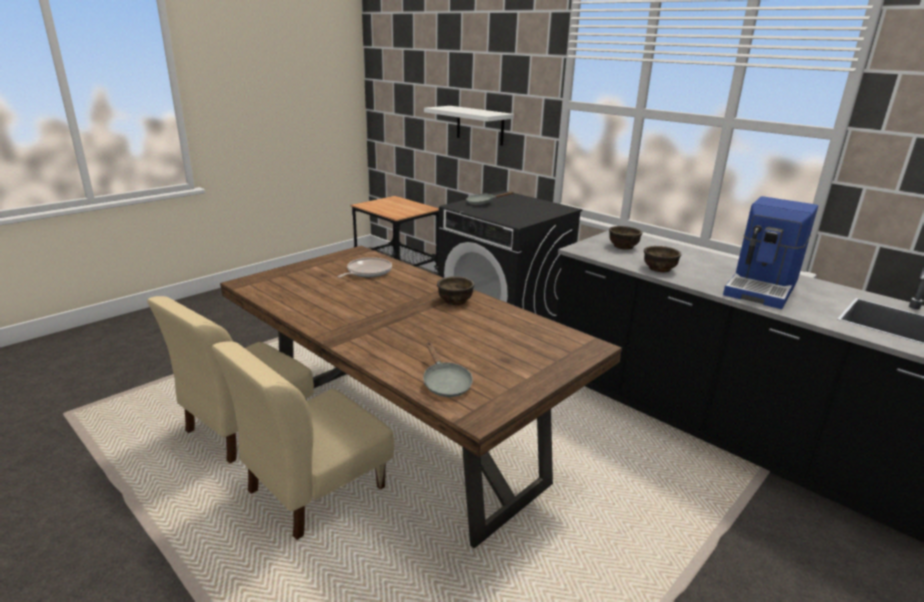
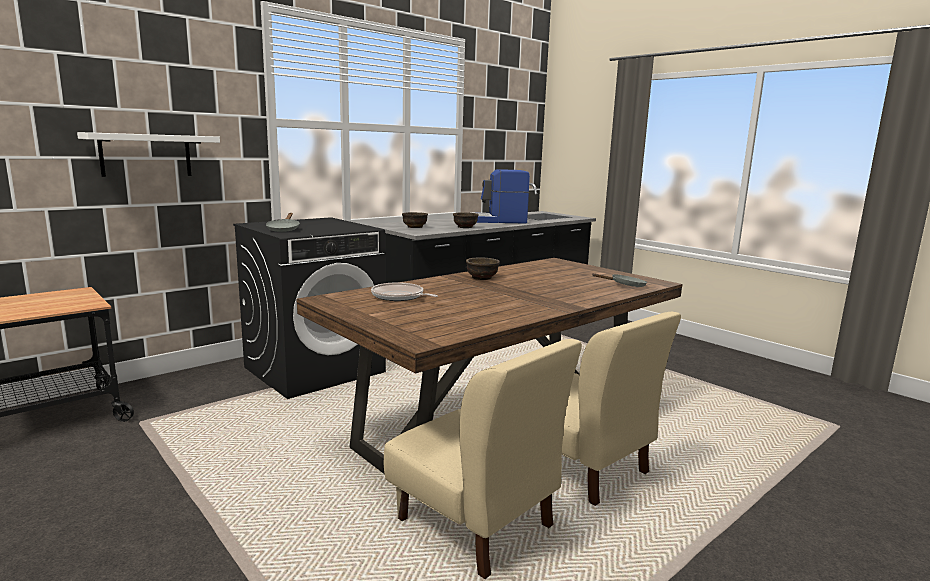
camera: 85 degrees left, 10 degrees down
(763, 287) = (497, 221): coffee machine -> coffee machine turned 135 degrees clockwise

